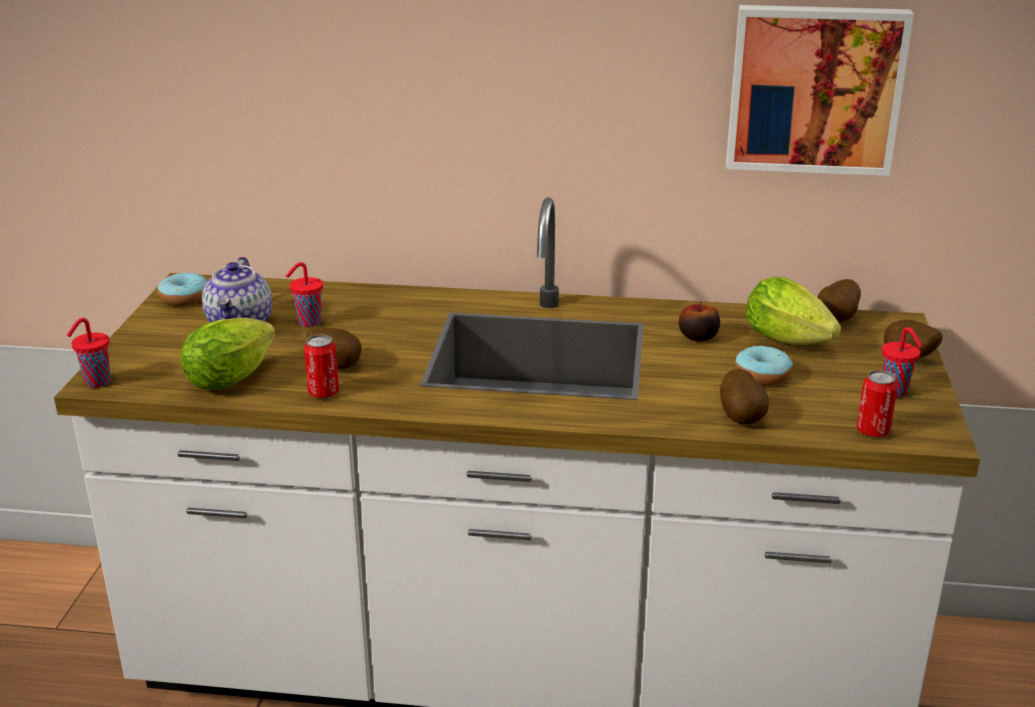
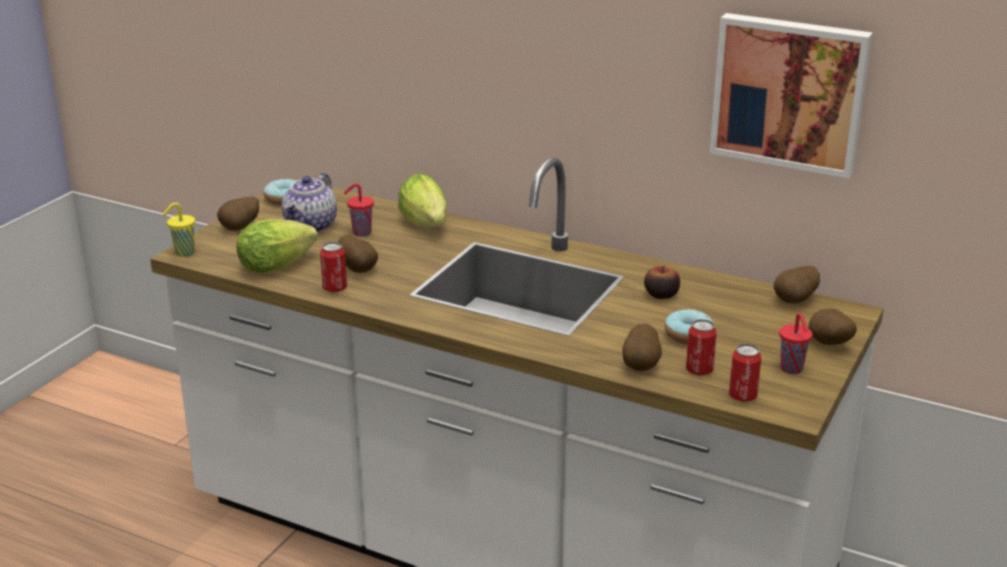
camera: 20 degrees right, 0 degrees up
(96, 383) = (183, 253): red cup -> yellow cup
(153, 341) = (241, 229): none -> potato
(792, 342) = (738, 313): lettuce -> lettuce (427, 226)
(805, 412) = (699, 370): none -> can

